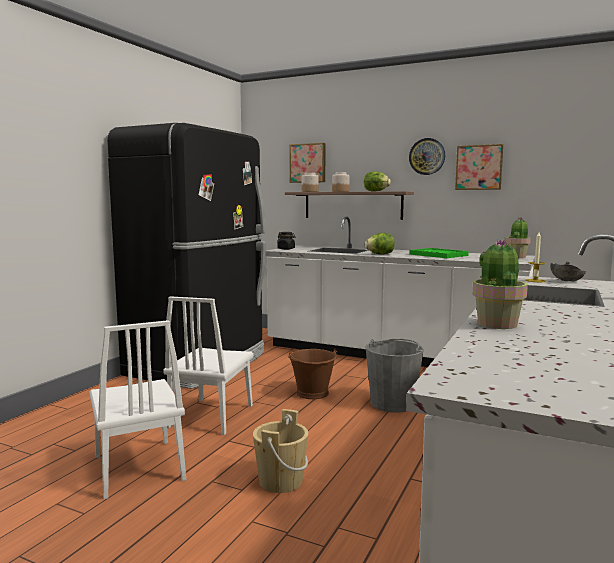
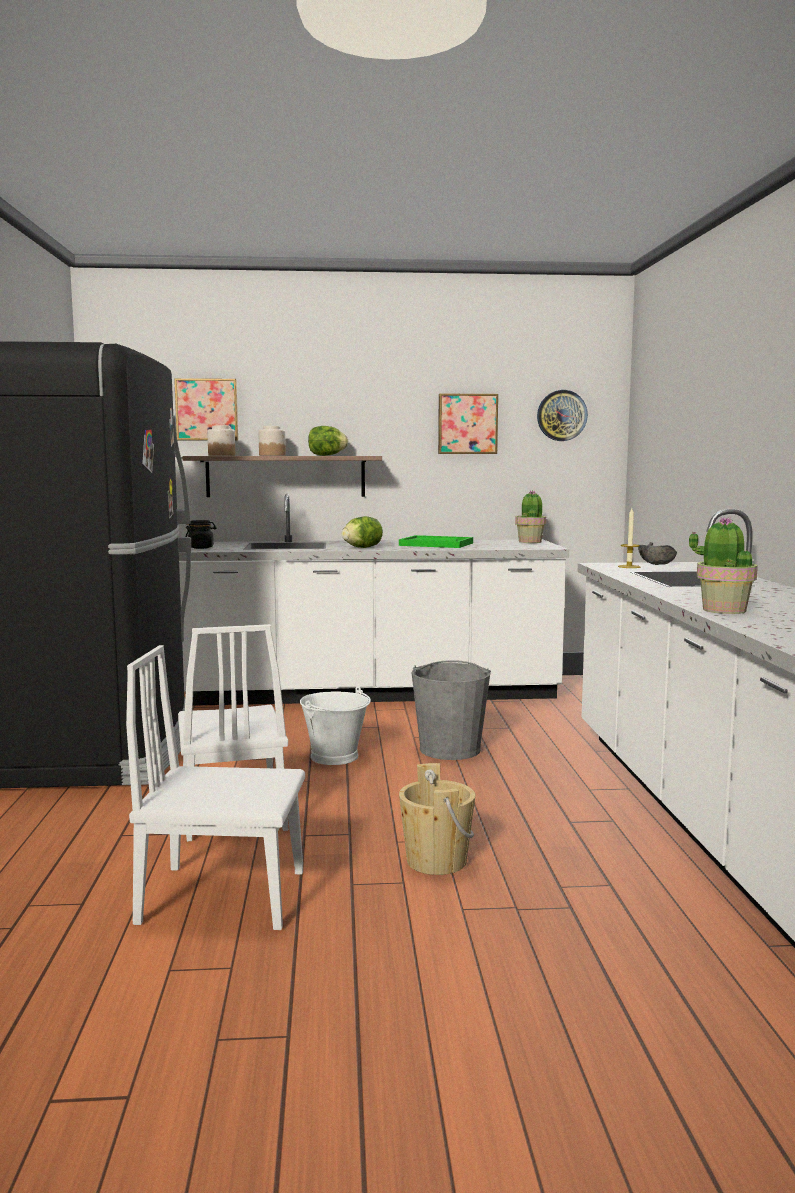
camera: 30 degrees left, 0 degrees up
(138, 467) = (223, 896): white chair -> white chair turned 150 degrees clockwise
(313, 393) = (335, 756): brown bucket -> white bucket
(427, 156) = (396, 406): wall clock -> wall clock (561, 415)

